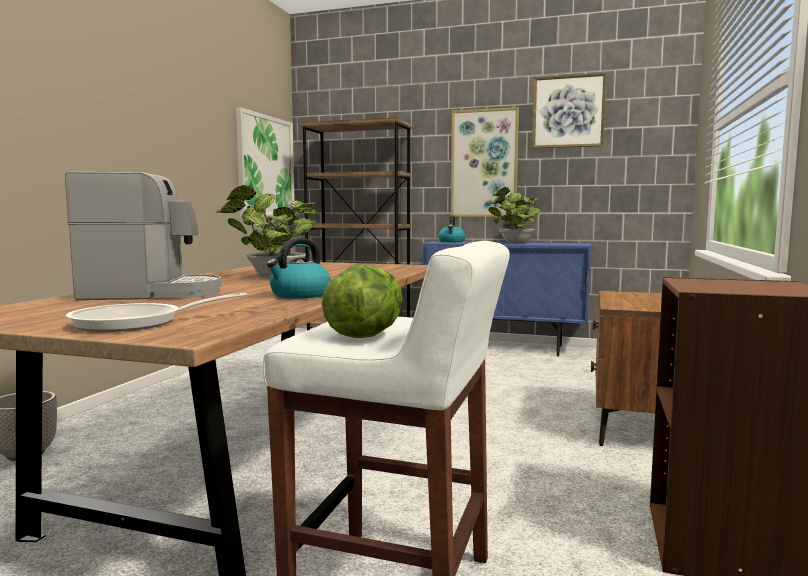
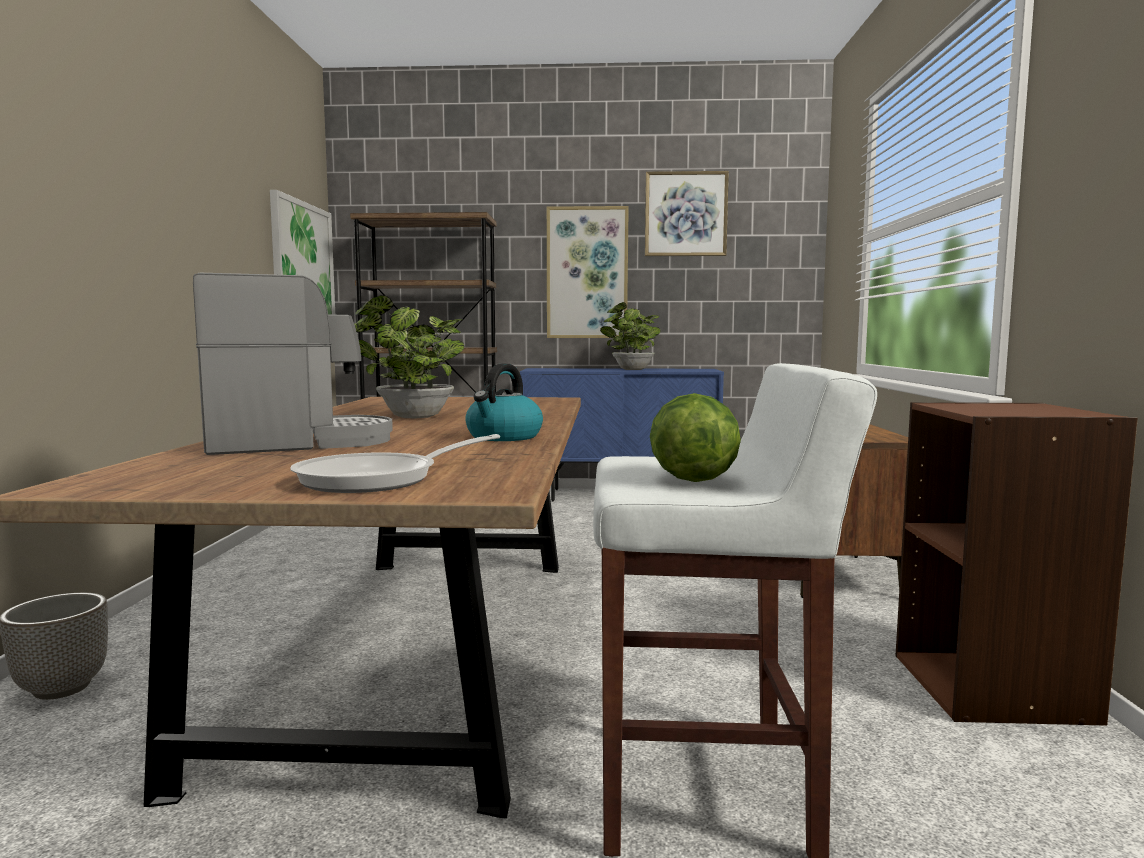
camera: 15 degrees left, 0 degrees up
(451, 241) = (553, 369): kettle -> none

